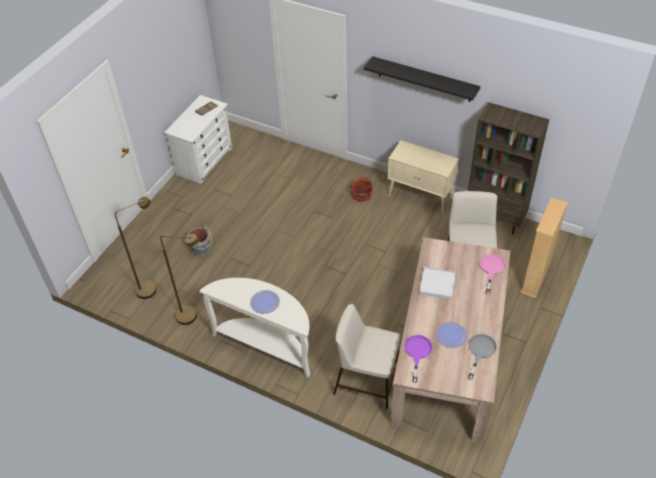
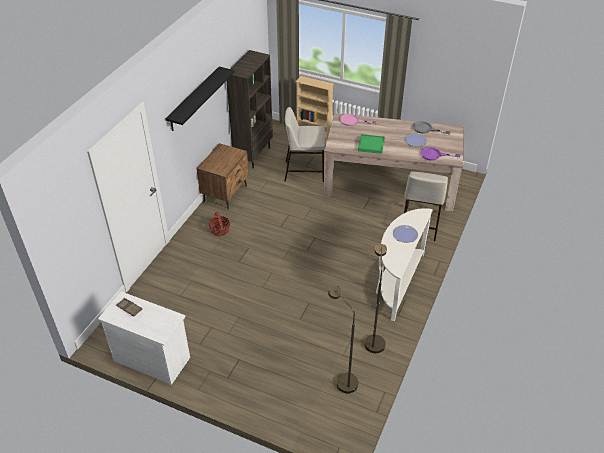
camera: 95 degrees left, 5 degrees down
(201, 249) = (289, 343): grey bucket -> none
(421, 197) = (226, 194): beige cabinet -> brown nightstand
(437, 284) = (371, 145): white tray -> green tray

